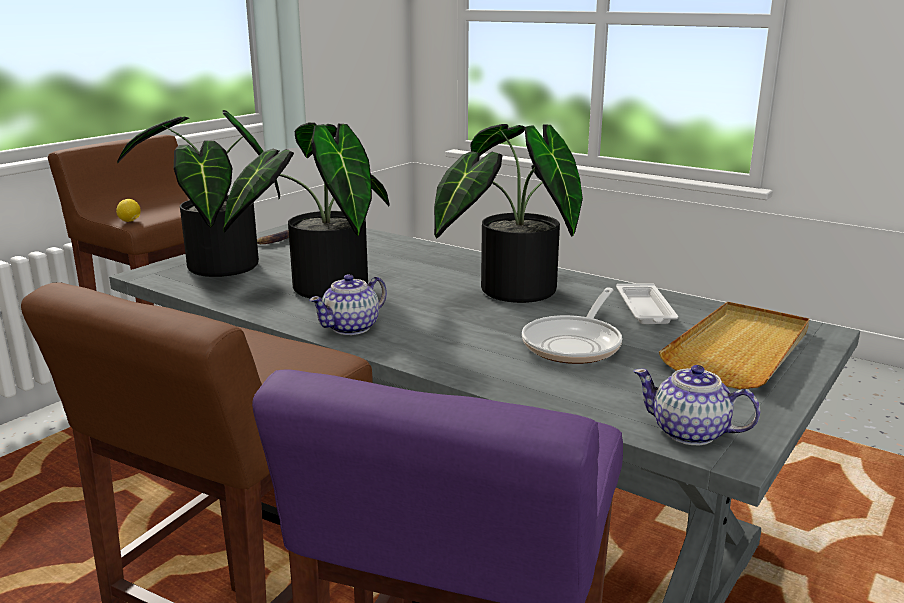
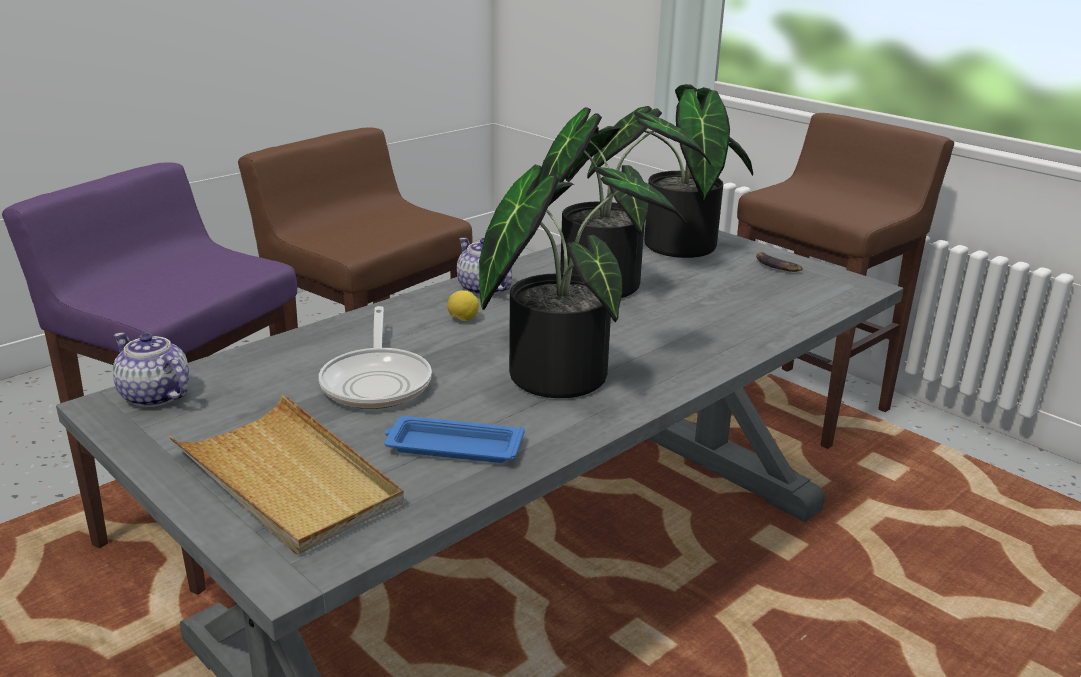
camera: 100 degrees right, 5 degrees up
(130, 221) = (766, 191): lemon -> lemon (463, 319)
(575, 344) = (377, 381): frying pan -> frying pan turned 135 degrees counterclockwise
(645, 310) = (452, 447): white tray -> blue tray
(690, 433) = (155, 396): teapot -> teapot turned 90 degrees counterclockwise

